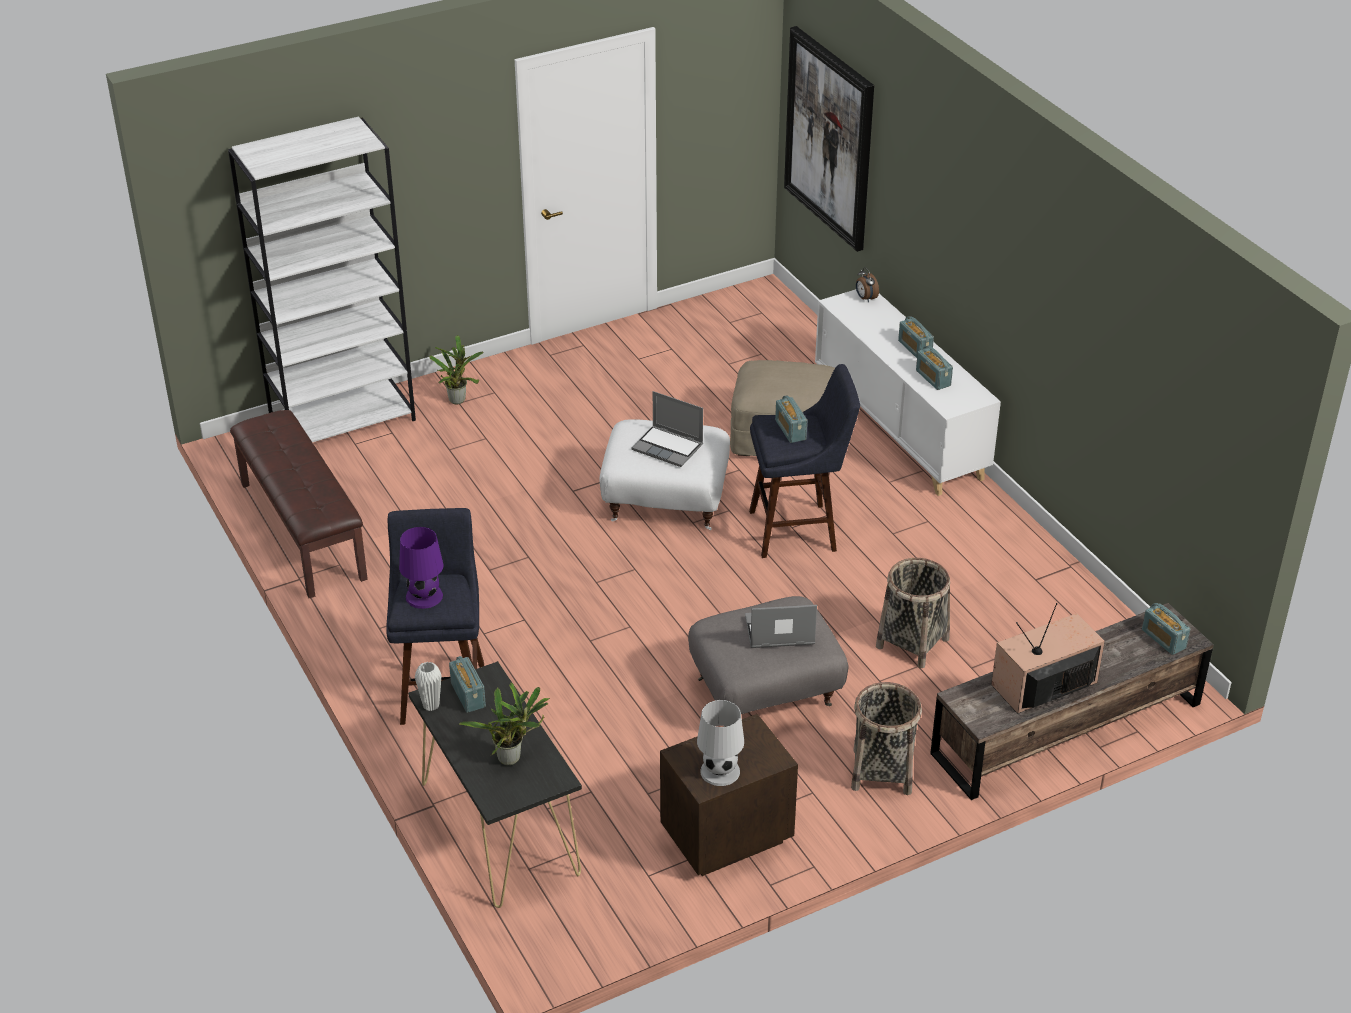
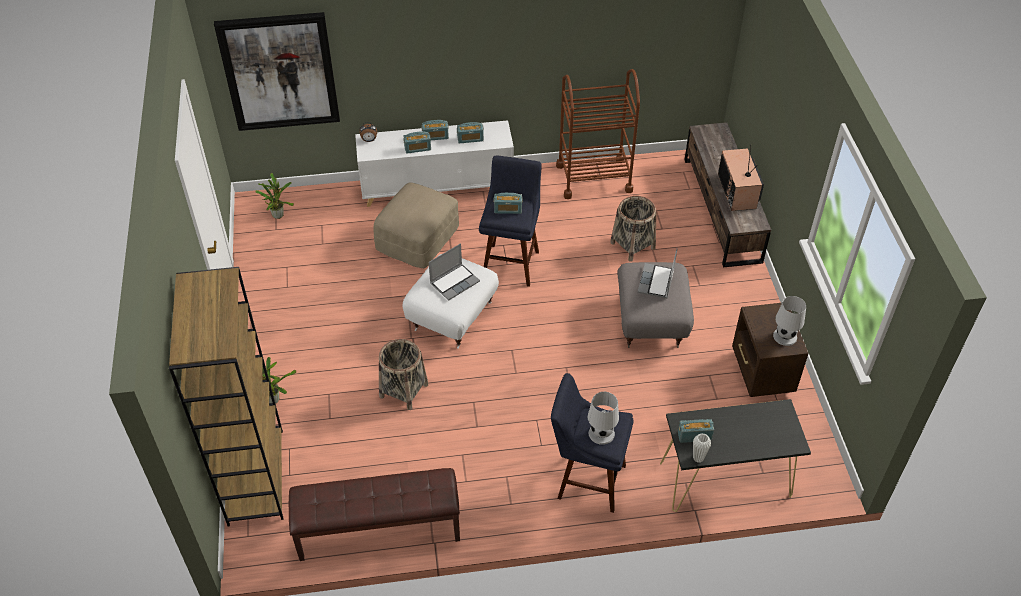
camera: 70 degrees left, 10 degrees up
(343, 420) = (255, 476): white bookcase -> brown bookcase
(424, 596) = (601, 433): purple table lamp -> white table lamp
(512, 758) = (759, 426): potted plant -> potted plant (278, 214)
(881, 771) = (730, 291): basket -> basket (403, 390)
(1033, 571) = (594, 178): none -> brown cart
(1163, 639) = (717, 137): radio -> radio (417, 148)

